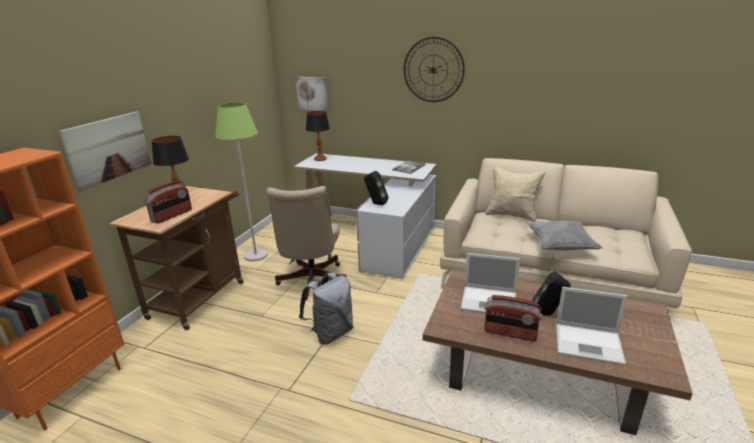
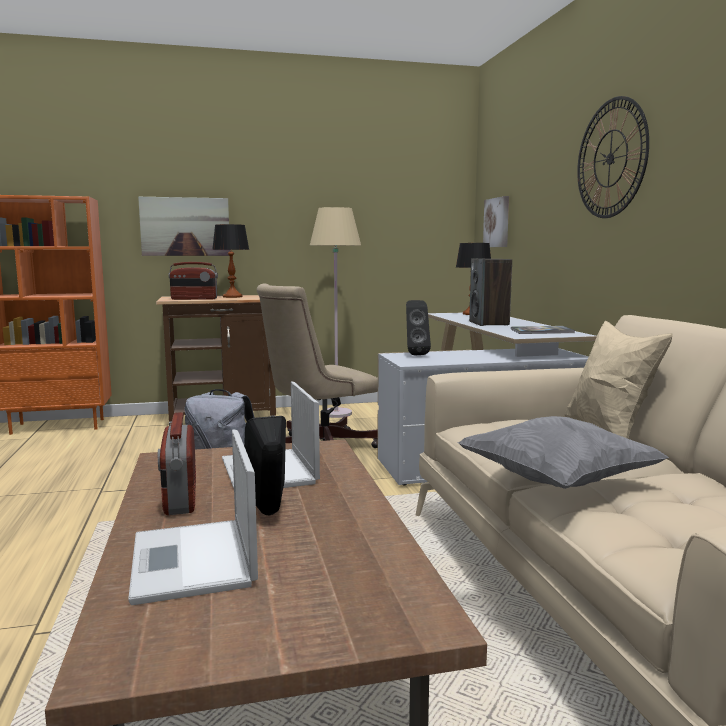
camera: 55 degrees right, 15 degrees down
(256, 255) = (336, 413): green floor lamp -> beige floor lamp
(365, 167) = (489, 323): none -> speaker

